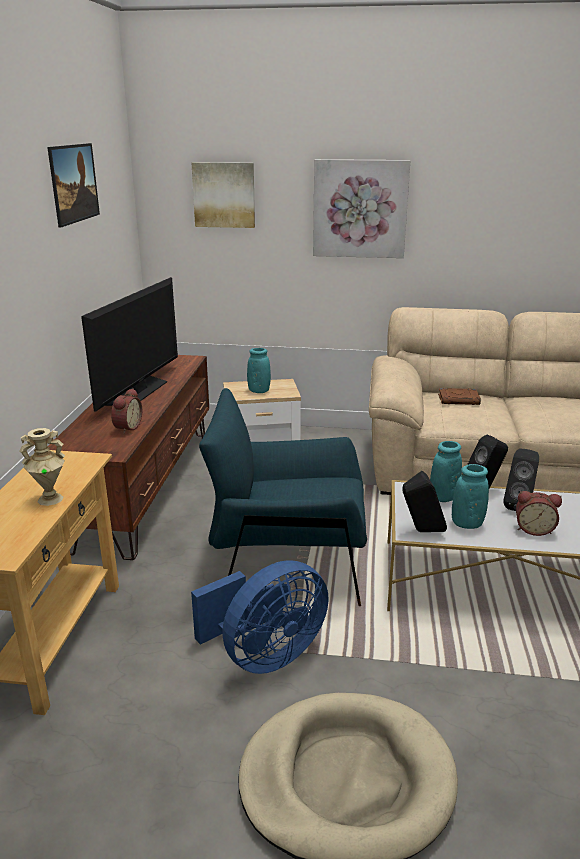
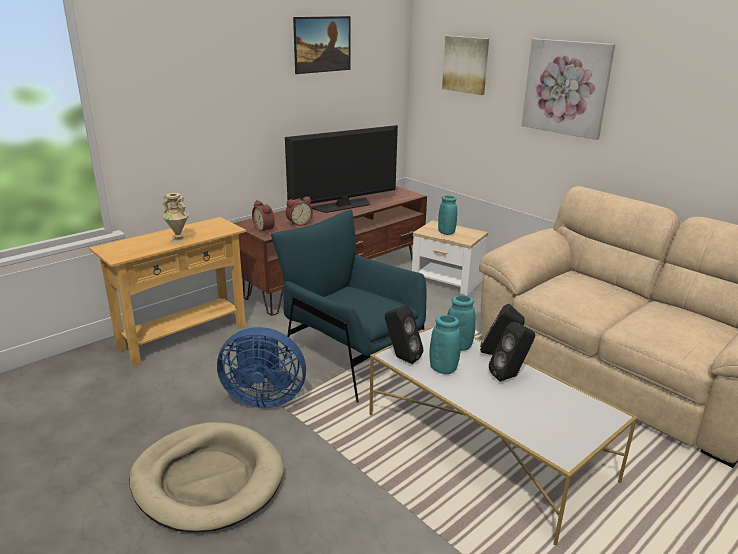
camera: 40 degrees right, 0 degrees up
(459, 399) = (586, 284): brown book -> none
(533, 529) = (489, 395): alarm clock -> alarm clock (265, 229)

